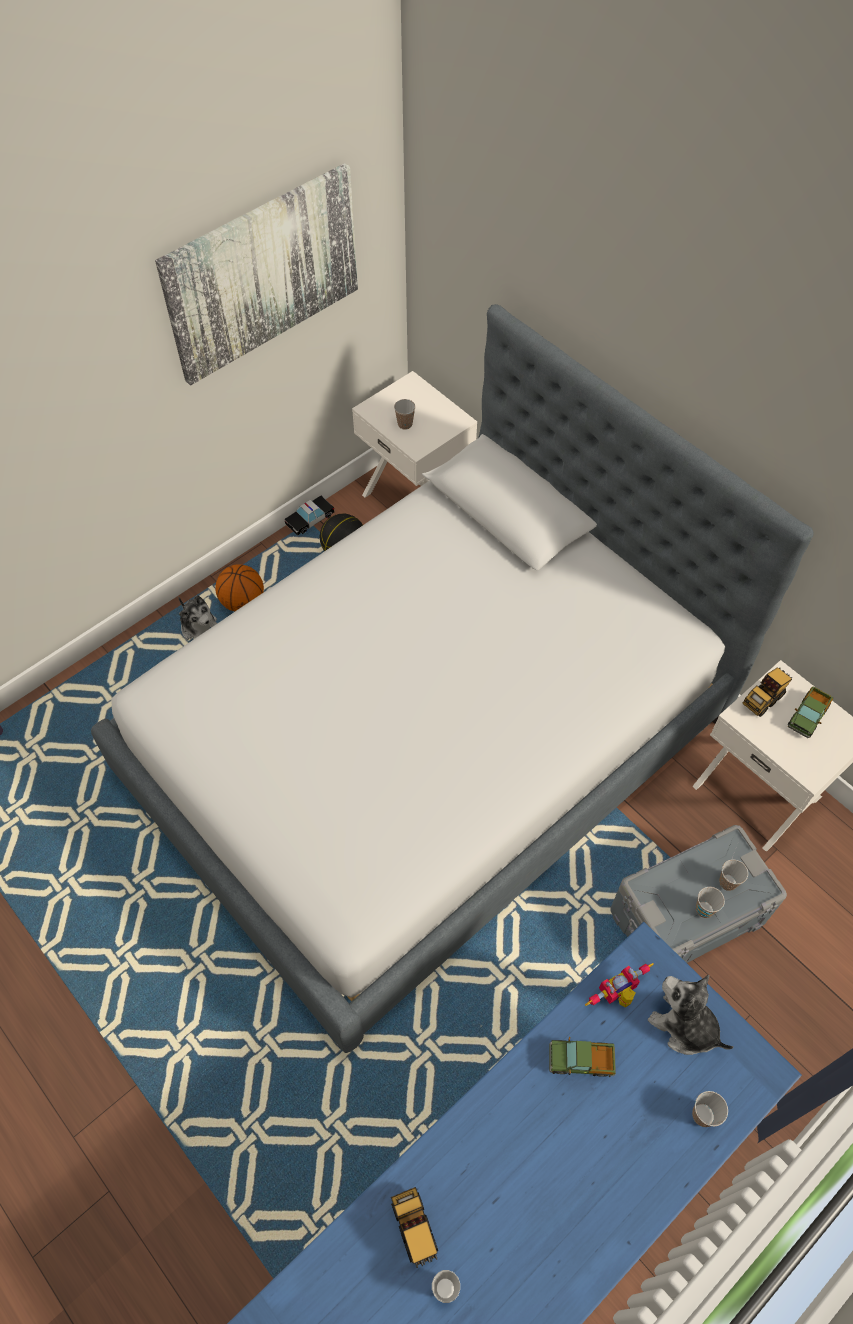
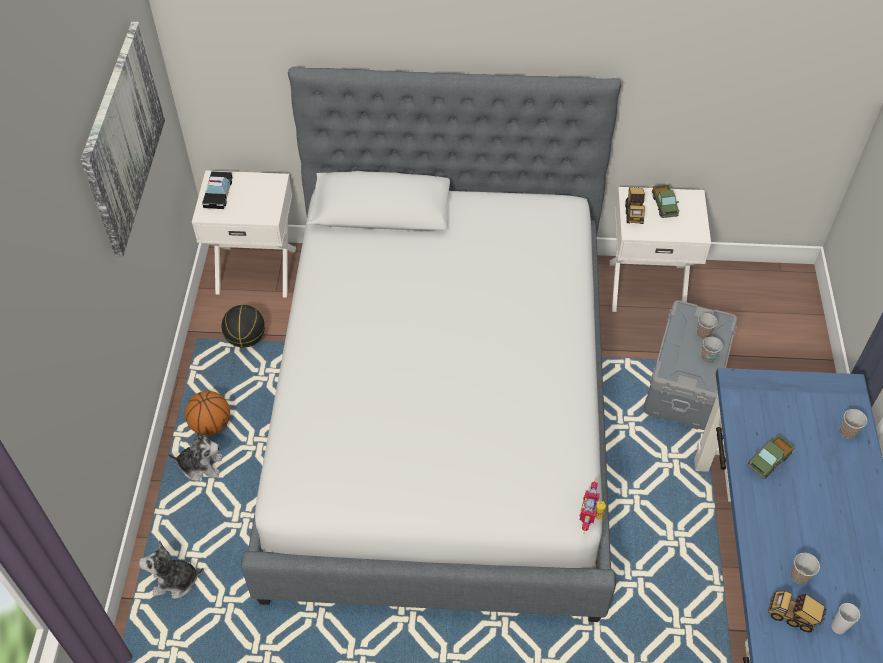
camera: 45 degrees left, 5 degrees down
(309, 519) = (195, 336): toy car -> toy car (218, 194)
(405, 424) = (242, 207): cup -> cup (799, 576)
(618, 996) = (748, 414): toy robot -> toy robot (591, 517)
(684, 1025) = (792, 399): plush toy -> plush toy (175, 581)

